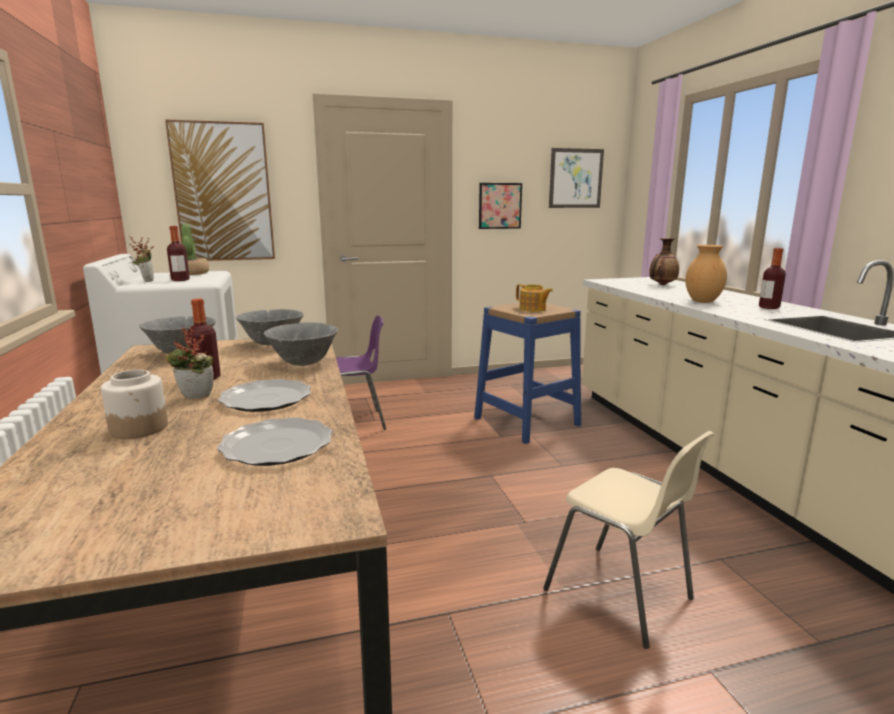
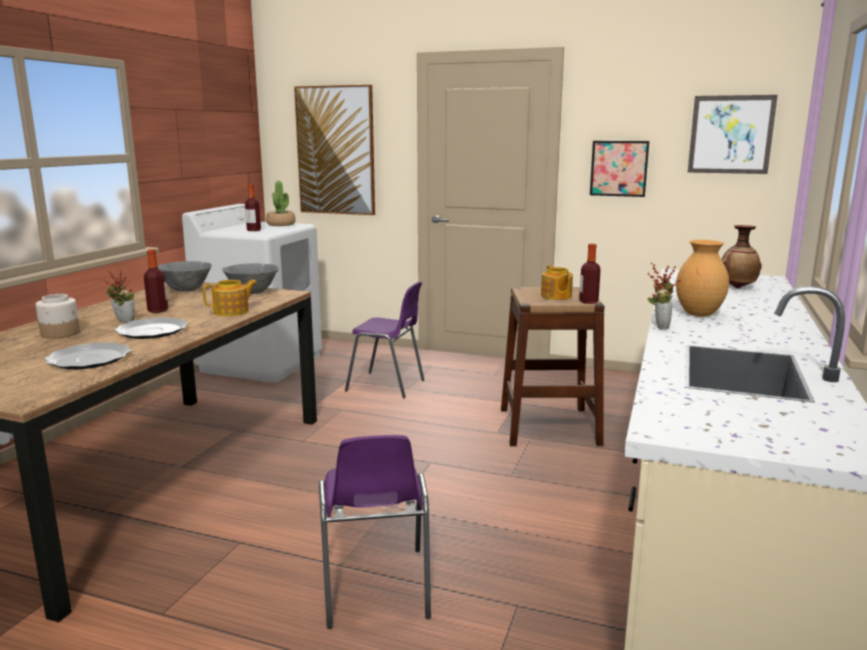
camera: 35 degrees right, 0 degrees up
(146, 281) = (232, 229): potted plant -> potted plant (659, 326)
(304, 363) = (232, 312): grey bowl -> teapot
(526, 421) = (548, 426): blue stool -> brown stool
(621, 595) = (375, 589): beige chair -> purple chair
(769, 307) = (758, 334): bottle -> bottle (588, 302)

